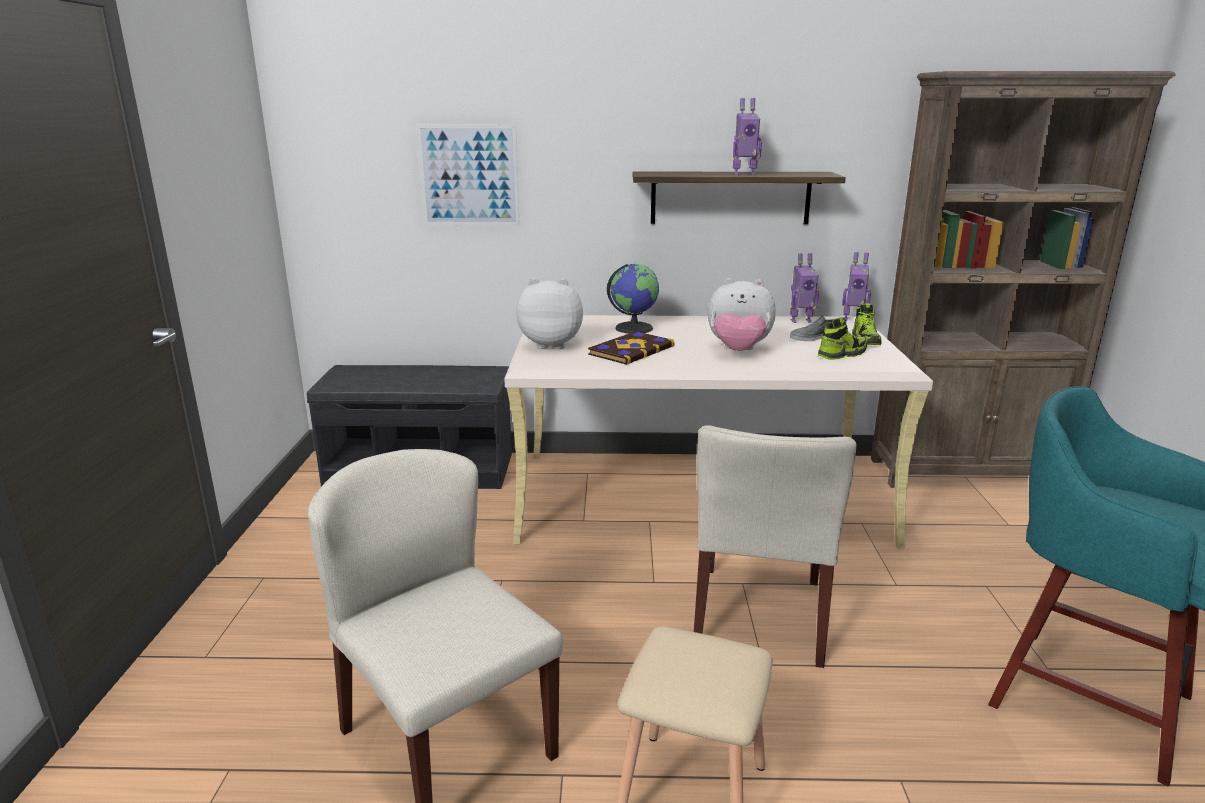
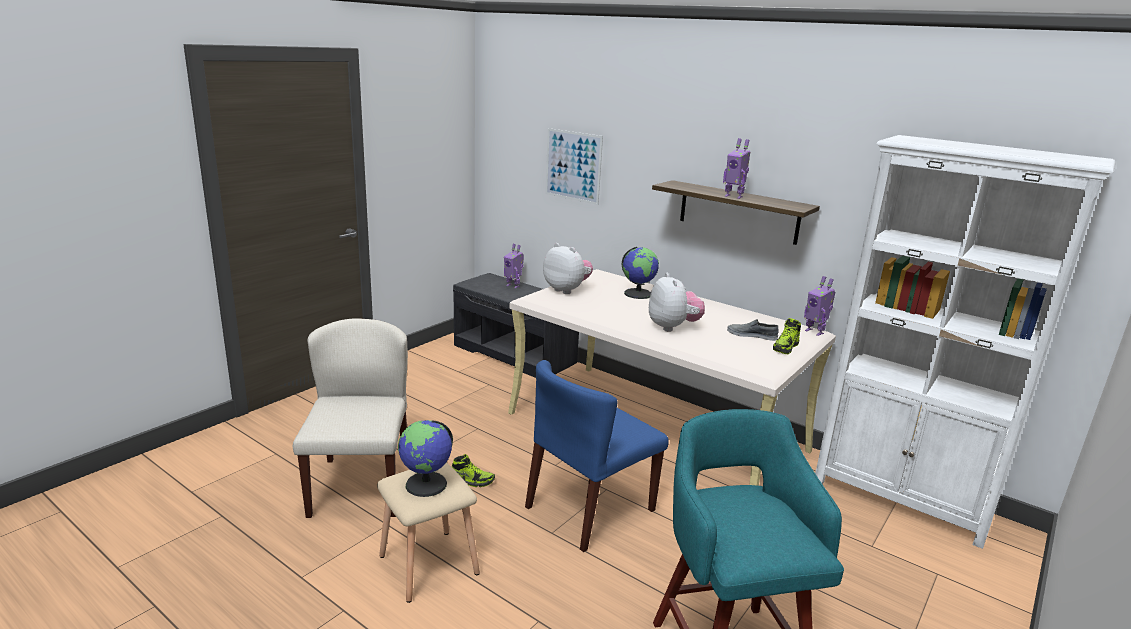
camera: 35 degrees right, 0 degrees up
(630, 350) = (605, 307): book -> none
(705, 668) = (426, 484): none -> globe
(738, 351) = (672, 327): plush toy -> plush toy turned 150 degrees counterclockwise
(760, 614) = (590, 509): beige chair -> blue chair
(800, 320) = (768, 321): toy robot -> toy robot (513, 286)
(842, 354) = (741, 351): shoe -> shoe (472, 481)
(966, 473) = (901, 499): brown bookcase -> white bookcase

